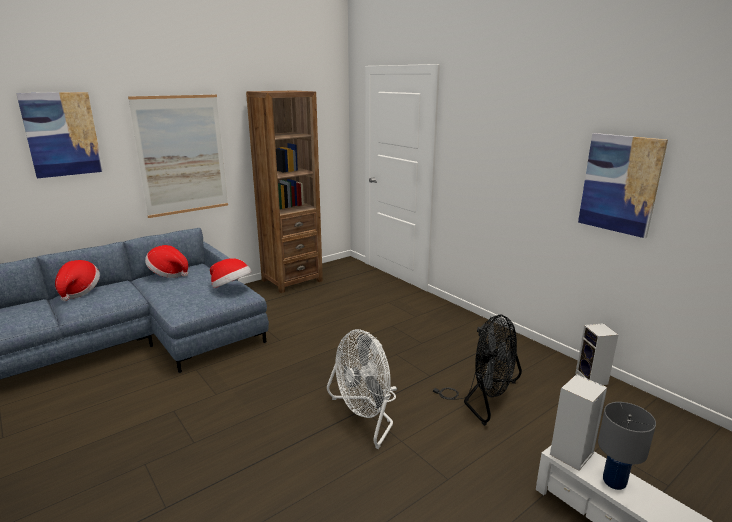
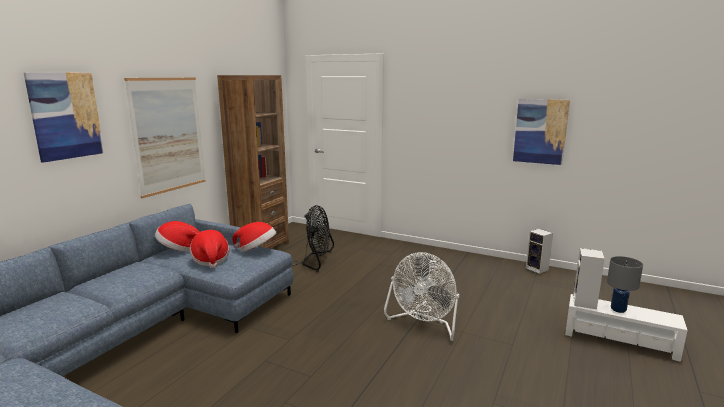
camera: 25 degrees left, 5 degrees down
(79, 291) = (100, 277): hat -> hat (210, 260)
(482, 397) = (486, 294): black fan -> black fan (313, 261)

